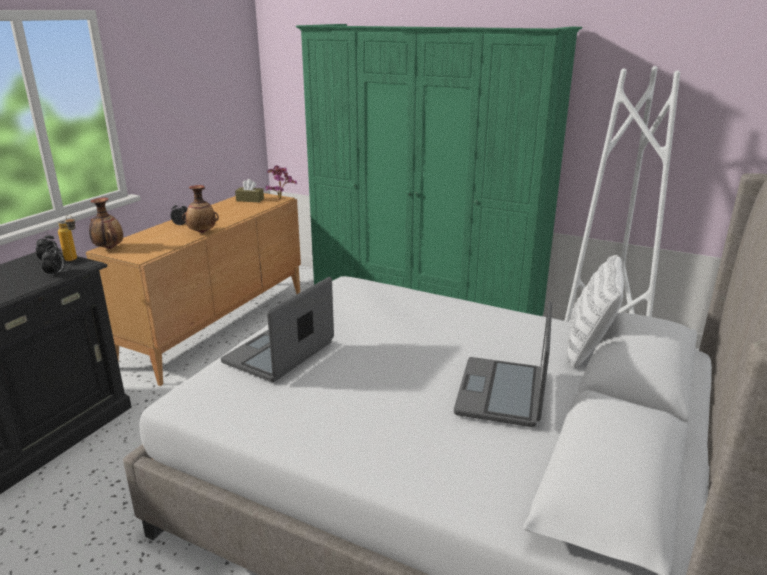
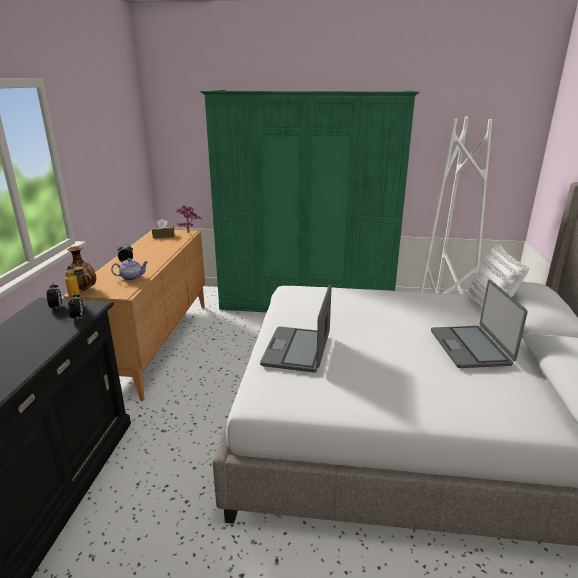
camera: 20 degrees left, 0 degrees up
(168, 241) = (132, 277): none -> teapot
(202, 232) = (153, 266): vase -> none

